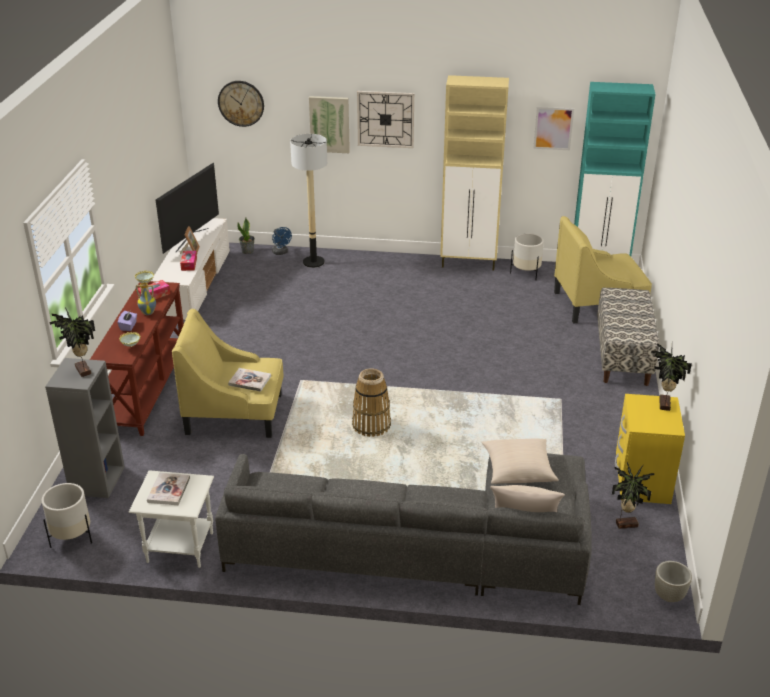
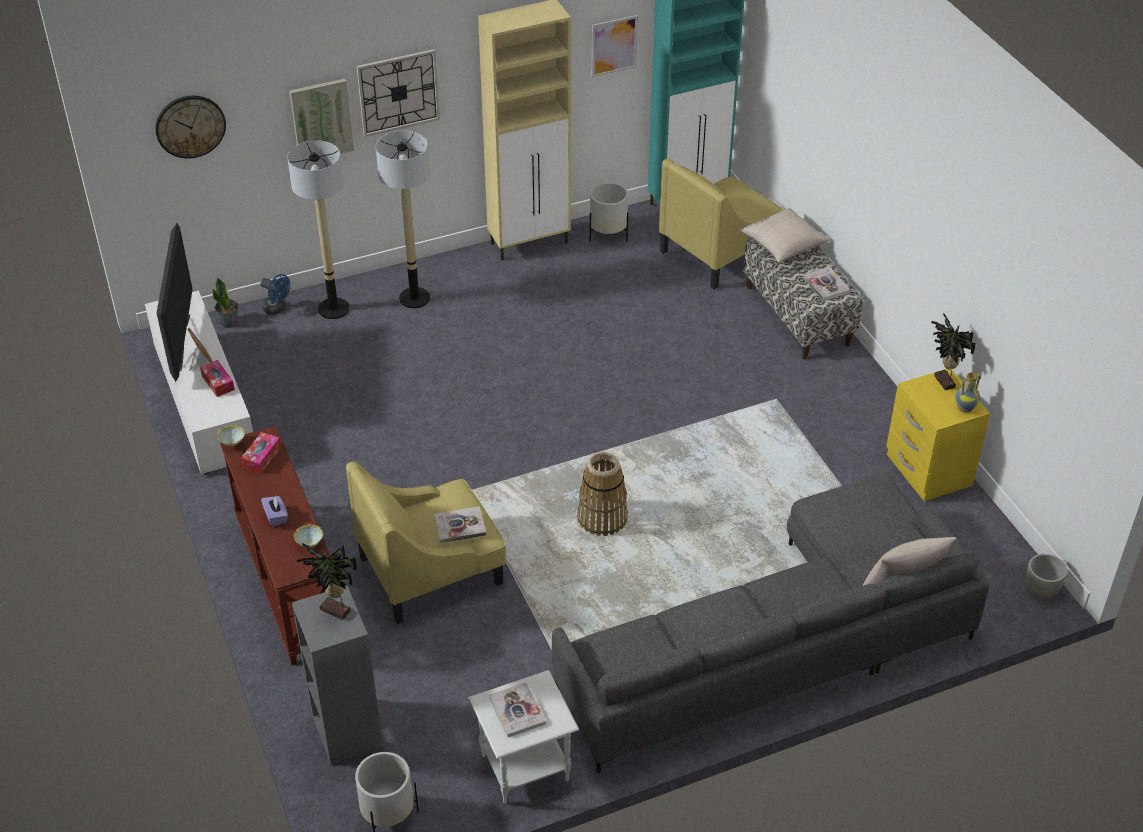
camera: 30 degrees left, 10 degrees up
(148, 312) = (281, 486): vase -> vase (964, 408)
(367, 271) = (414, 298): none -> floor lamp
(518, 470) = (843, 518): beige pillow -> beige pillow (783, 244)
(625, 523) = (947, 527): potted plant -> none
(637, 329) = (826, 285): none -> book

